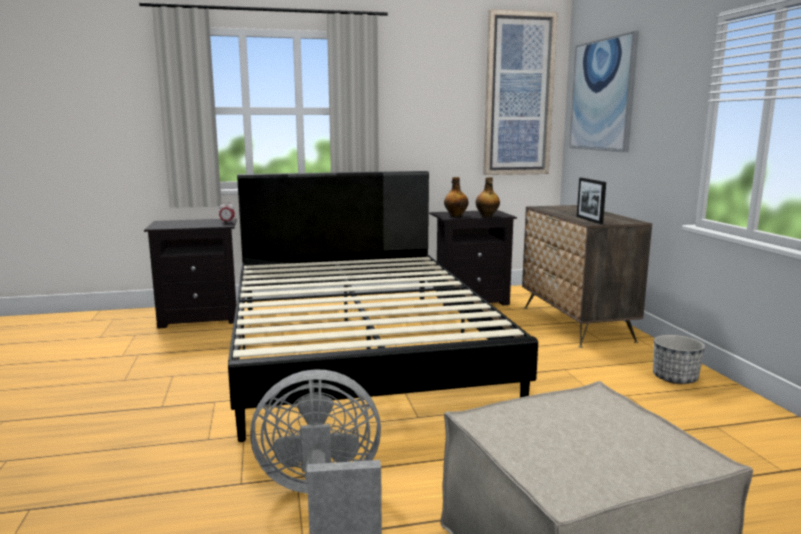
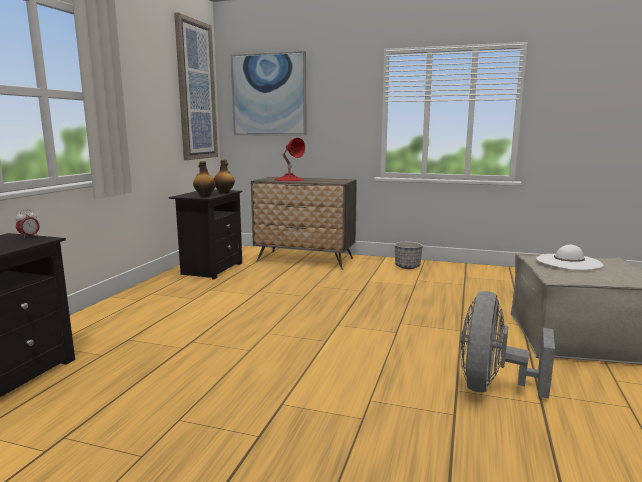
camera: 60 degrees left, 0 degrees up
(358, 348) = (245, 322): black bed -> none
(571, 211) = (289, 179): none -> red table lamp
(589, 220) = (328, 182): picture frame -> none
(589, 417) = (568, 262): none -> white hat

